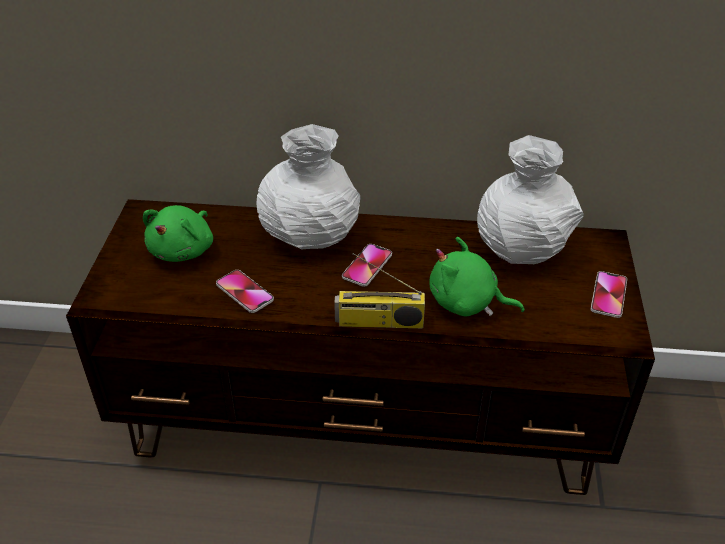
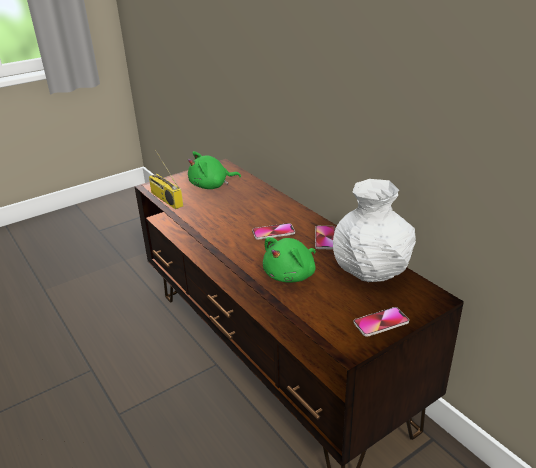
camera: 50 degrees right, 10 degrees down
(244, 292) = (204, 213): phone -> phone (325, 238)
(309, 236) = (271, 207): white vase -> none
(379, 322) = (235, 256): radio -> radio (165, 199)
(467, 303) = (291, 275): green plush toy -> green plush toy turned 120 degrees counterclockwise

